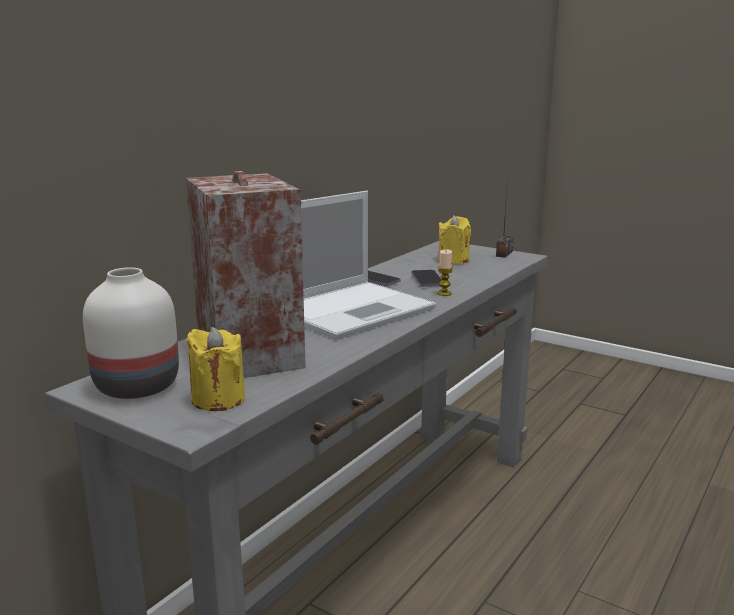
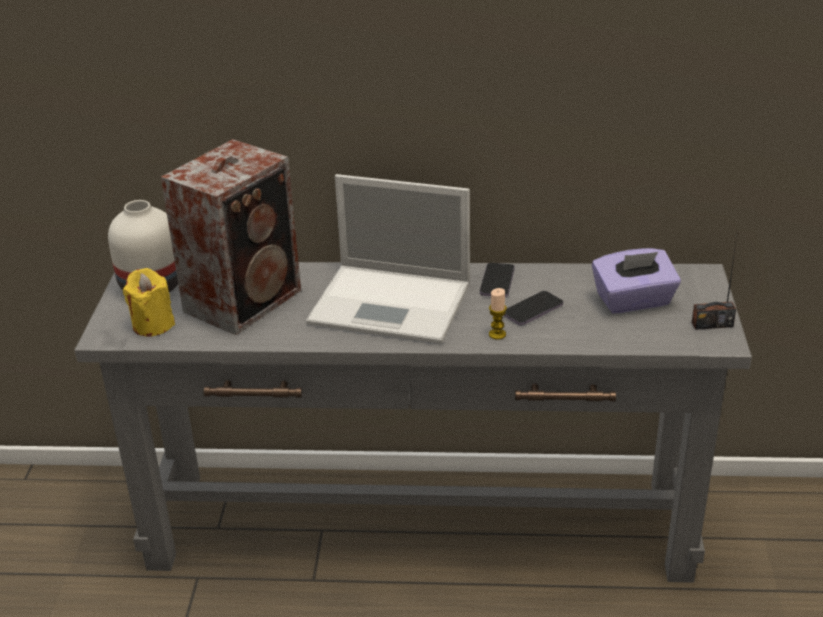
camera: 60 degrees right, 15 degrees up
(453, 260) = (633, 301): yellow candle -> purple tissue box

